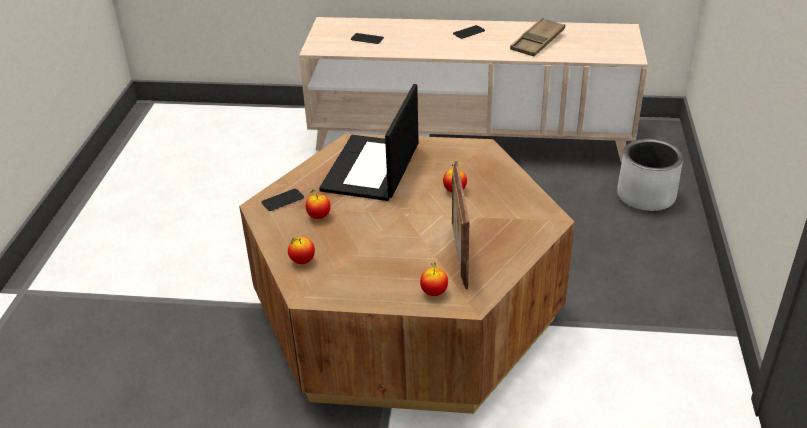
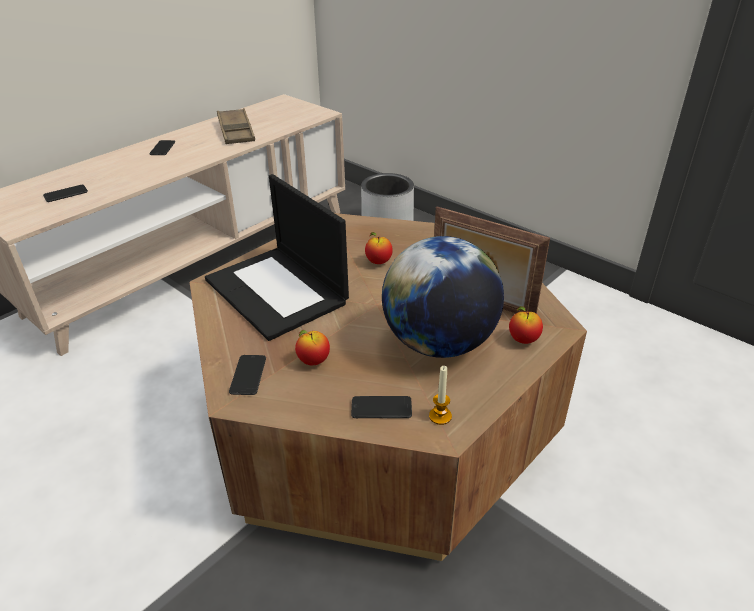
camera: 55 degrees left, 0 degrees up
(302, 261) = (381, 408): apple -> phone
(317, 286) = (440, 416): none -> candle
(389, 256) = (439, 343): none -> globe

